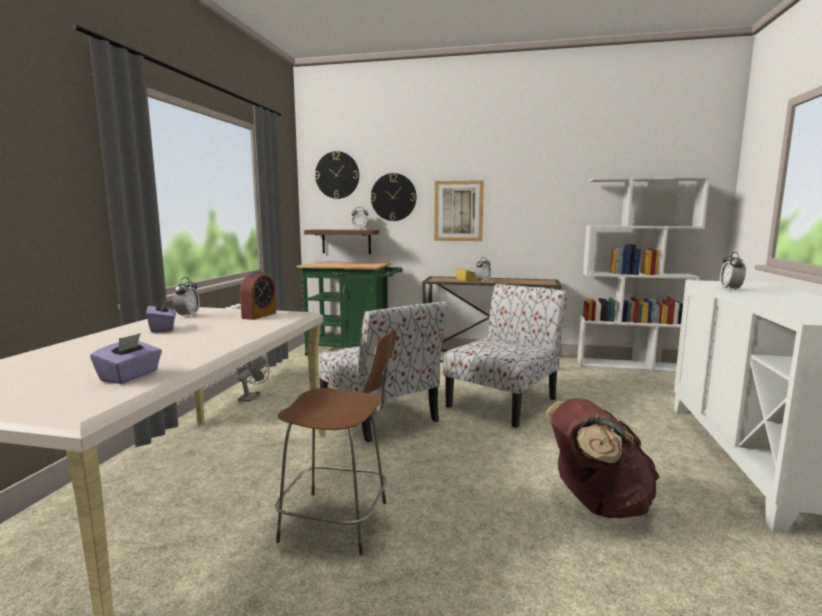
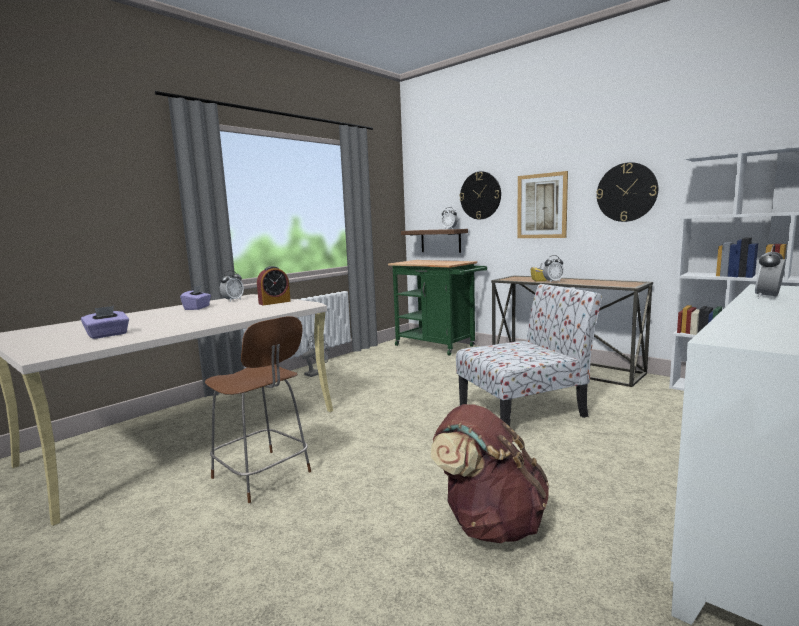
camera: 30 degrees right, 0 degrees up
(337, 175) = (433, 178): wall clock -> wall clock (626, 192)
(380, 416) = (393, 403): chair -> none

